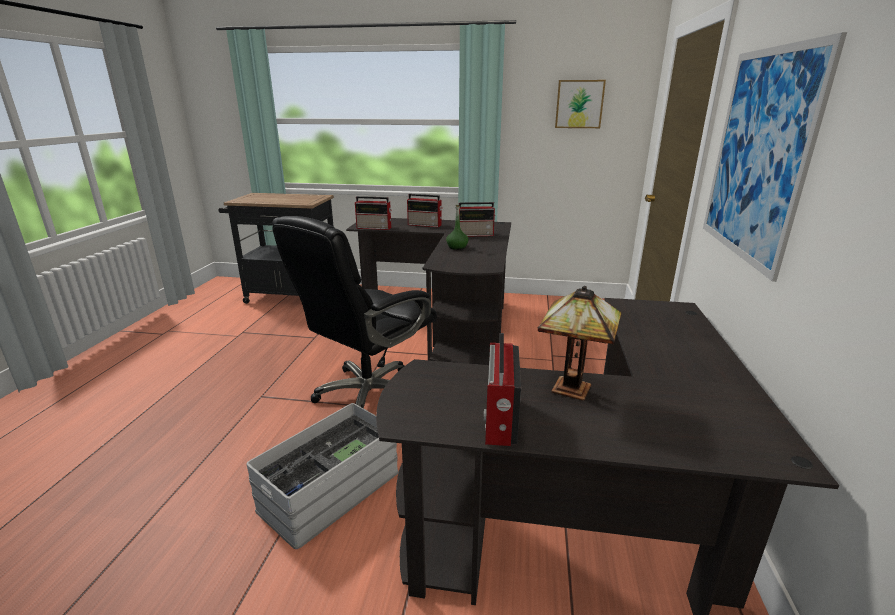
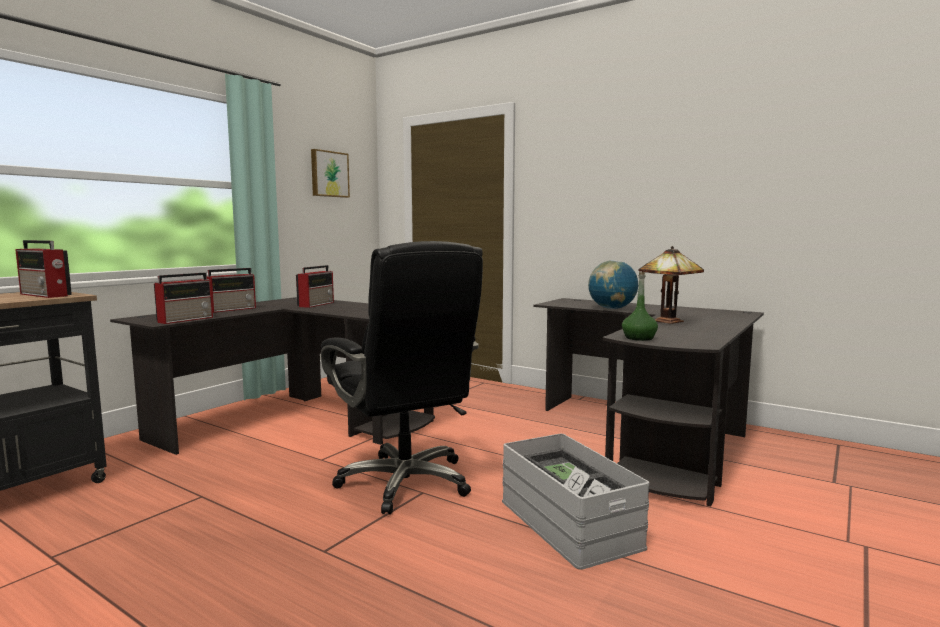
camera: 65 degrees left, 15 degrees down
(457, 247) = (345, 310): green bottle -> green bottle (639, 338)
(500, 420) = (702, 332): radio -> radio (45, 295)
(640, 341) = (612, 308): none -> globe
(758, 156) = (595, 191): picture -> none

